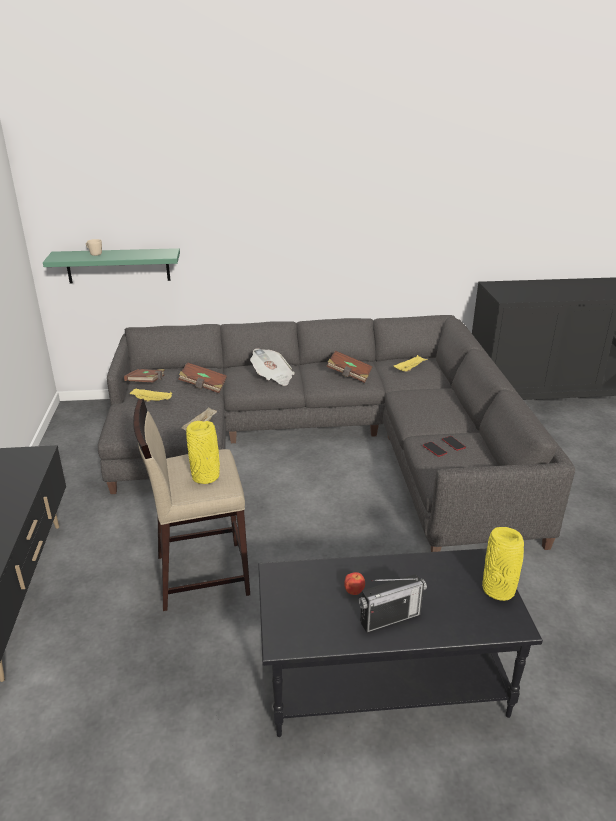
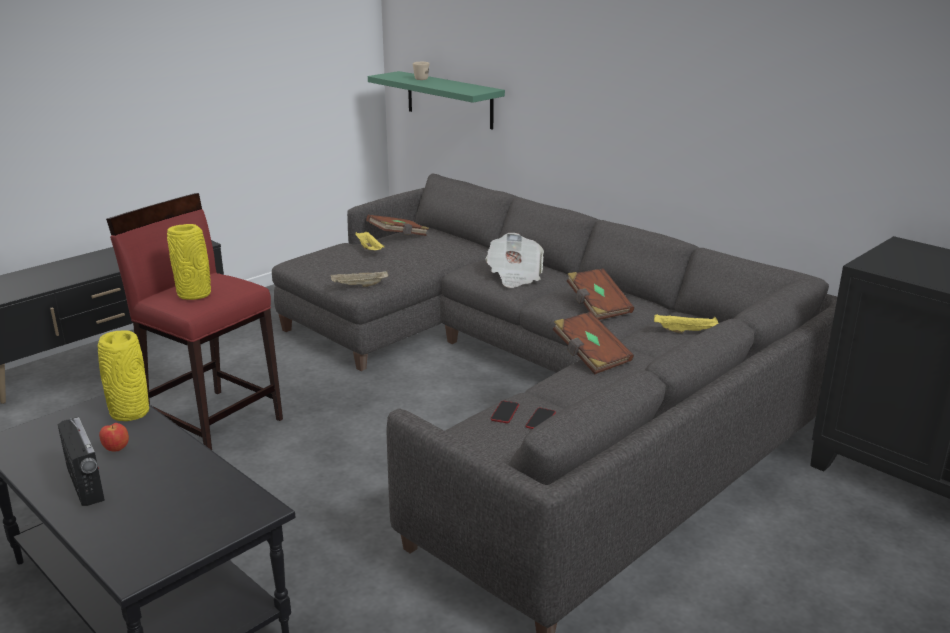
camera: 50 degrees right, 5 degrees down
(201, 574) = (214, 422): beige stool -> red stool
(203, 386) = (439, 258): brown book -> brown book (590, 356)
(390, 618) = (85, 484): radio -> radio turned 150 degrees counterclockwise
(499, 590) = (198, 539): yellow vase -> yellow vase (129, 413)

